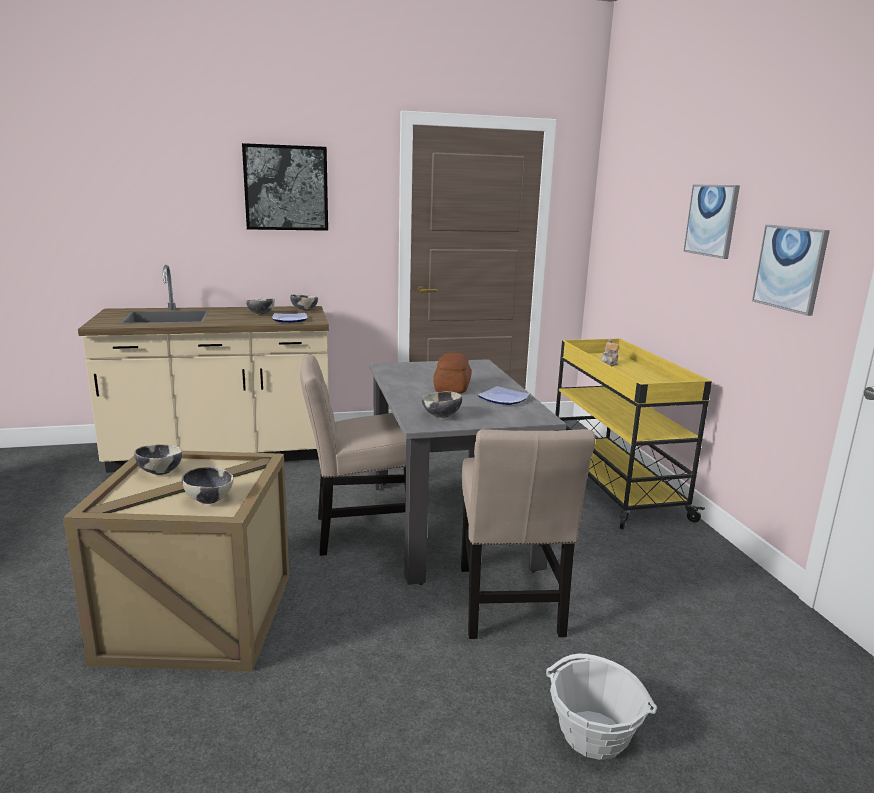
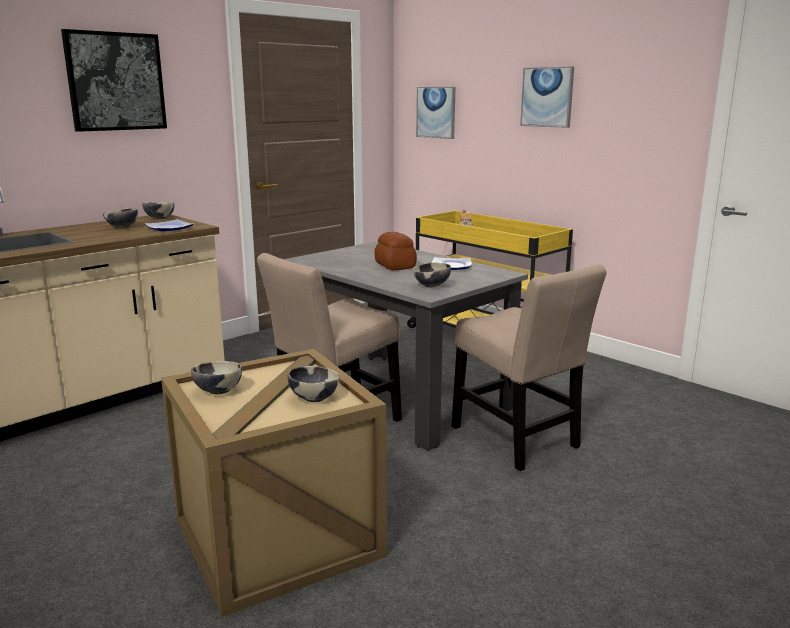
camera: 30 degrees left, 0 degrees up
(593, 734) = (666, 497): basket -> none
(790, 268) = (635, 129): picture -> picture (436, 112)

